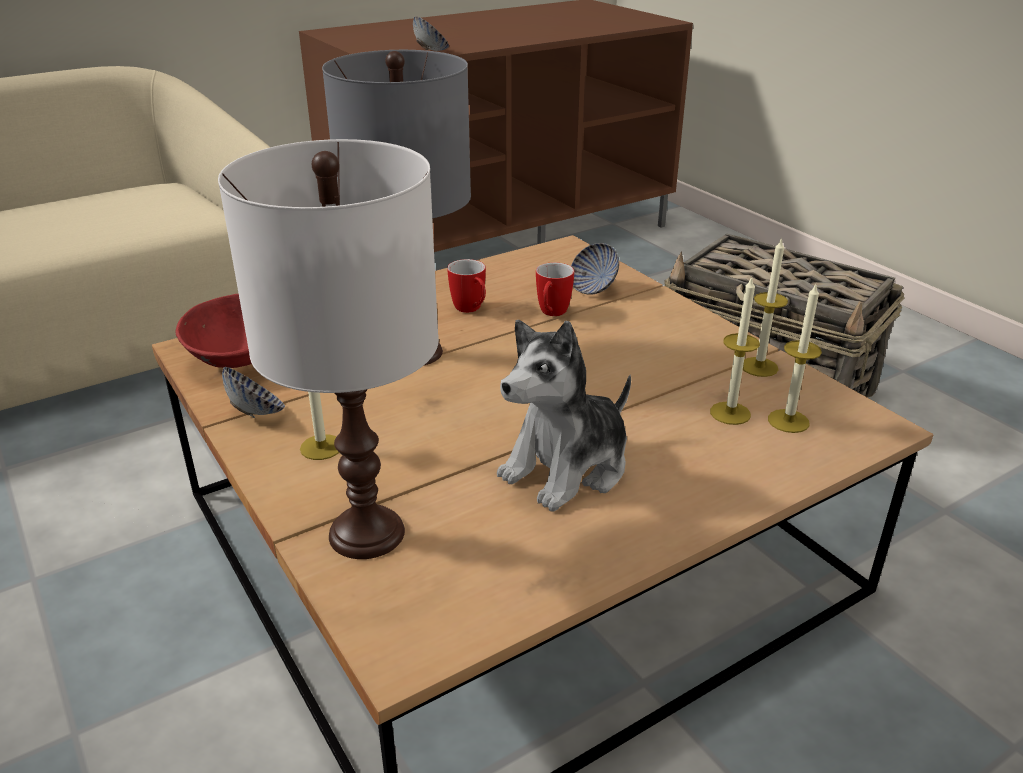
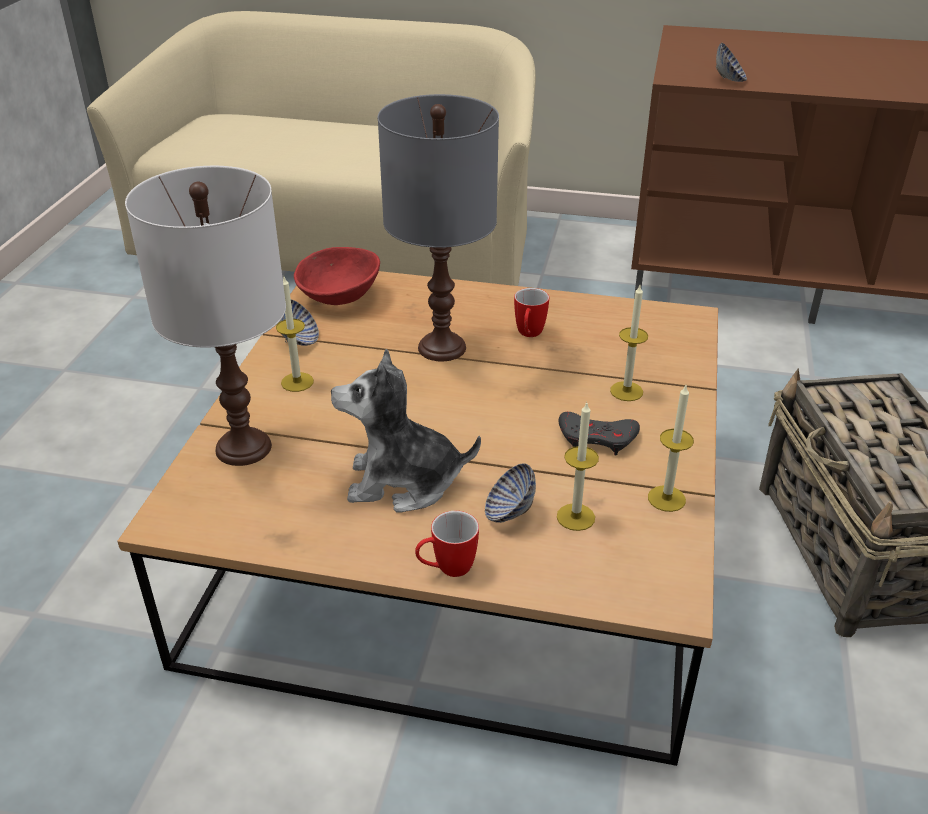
camera: 45 degrees right, 5 degrees up
(551, 314) = (580, 368): mug -> mug (446, 569)
(593, 288) = (650, 363): bowl -> bowl (509, 512)
(648, 354) = (597, 438): none -> grey game controller
(788, 421) = (609, 550): candle -> candle (626, 391)

